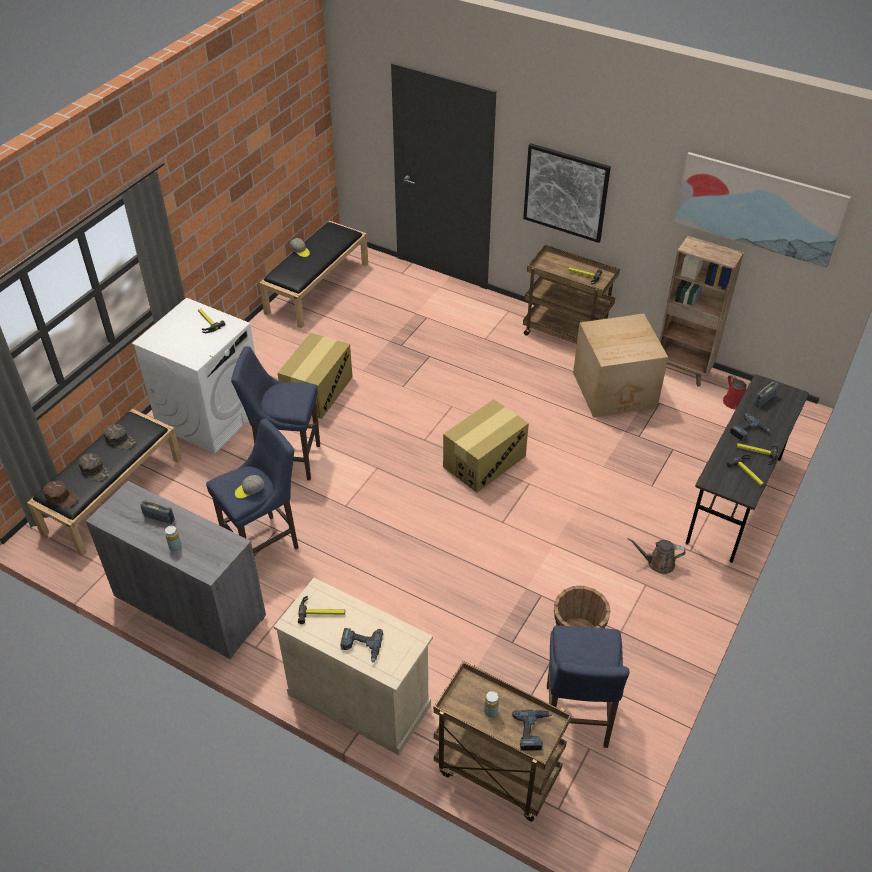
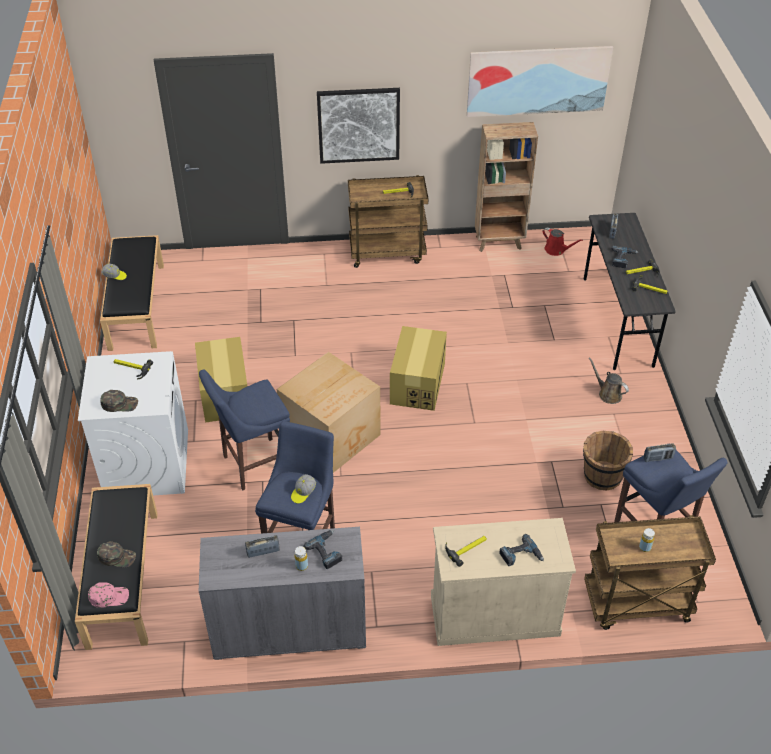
camera: 35 degrees left, 0 degrees up
(61, 497) = (109, 597): brown cap -> pink cap
(120, 440) = (113, 519): green cap -> green cap (119, 404)
(533, 731) = (684, 543): power drill -> power drill (327, 551)
(590, 637) = (658, 458): none -> radio
(616, 390) = (464, 280): cardboard box -> cardboard box (332, 436)
(658, 563) = (608, 394): brown watering can -> brown watering can turned 75 degrees clockwise

